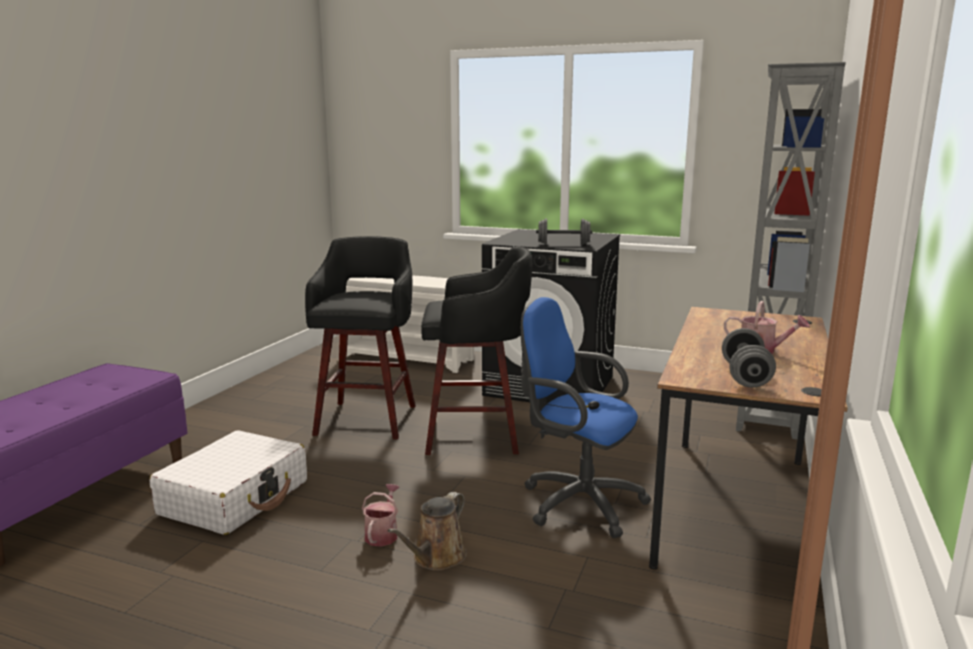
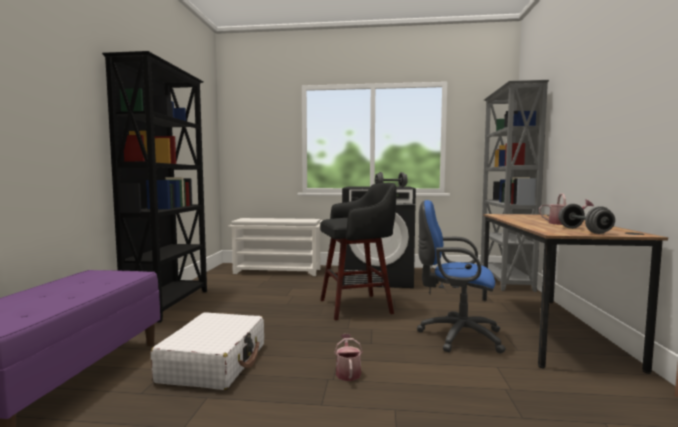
camera: 15 degrees left, 10 degrees down
(229, 403) = (170, 304): none -> black bookcase
(368, 418) = (278, 303): black stool -> none
(436, 558) = (400, 382): brown watering can -> none

